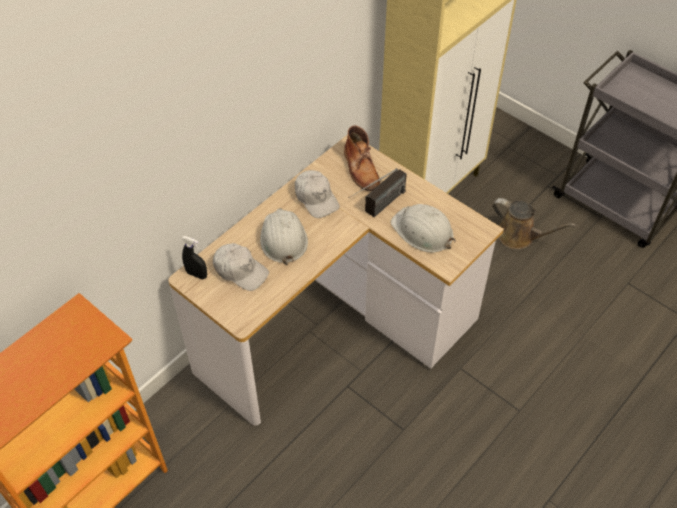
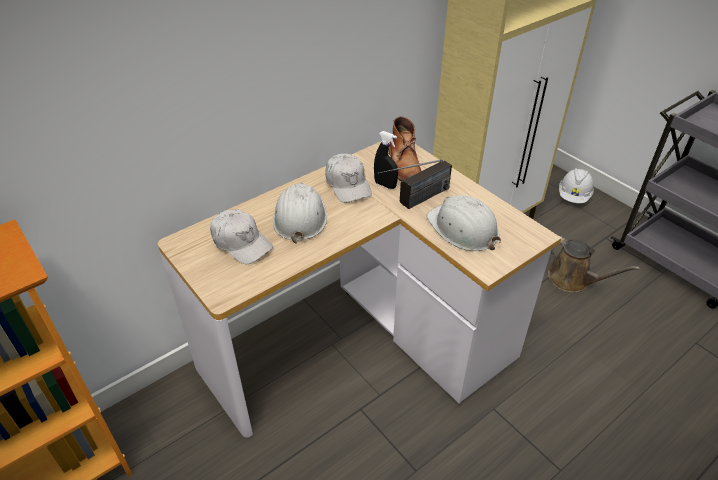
camera: 10 degrees right, 10 degrees down
(196, 274) = (191, 240): black spray bottle -> black spray bottle (385, 185)
(515, 142) = (573, 196): none -> white hard hat

